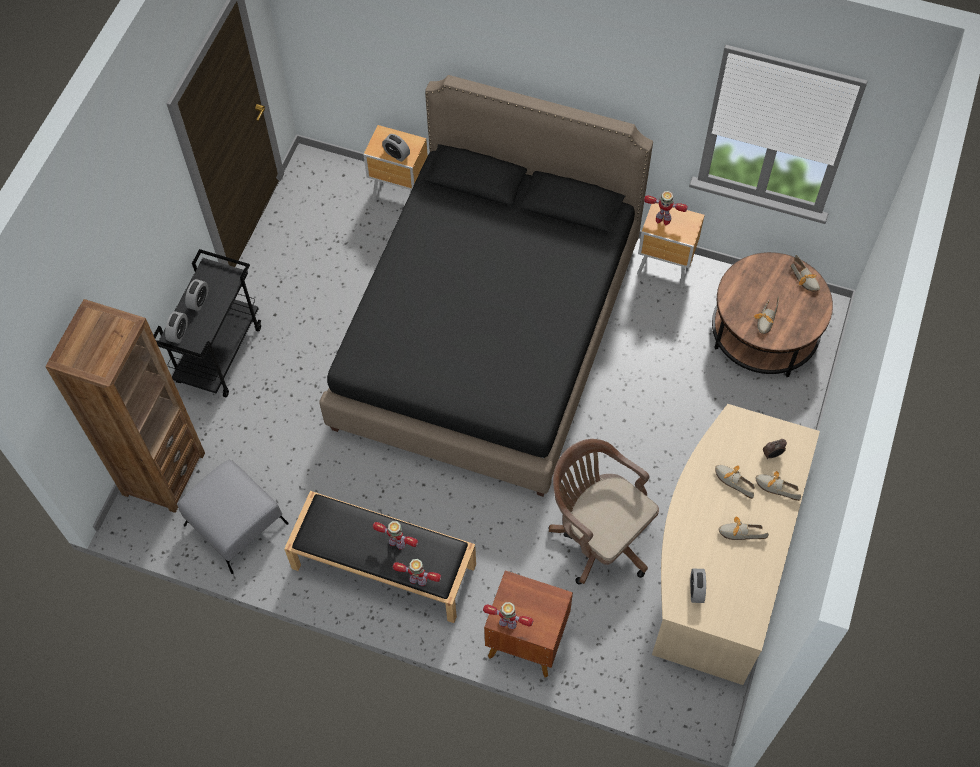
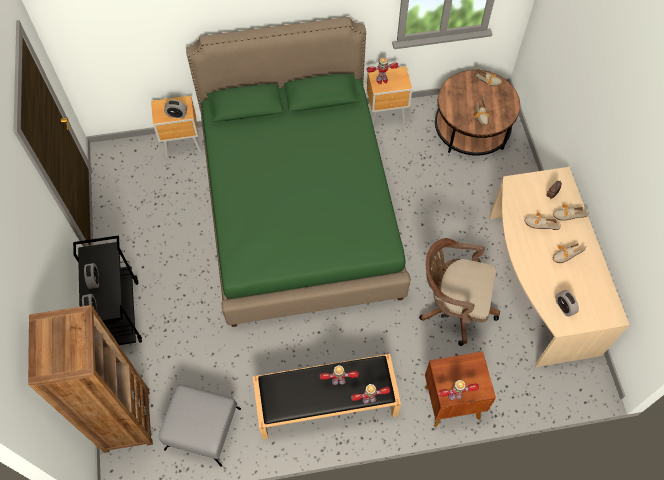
camera: 30 degrees left, 0 degrees up
(487, 334) = (299, 210): black bed -> green bed

